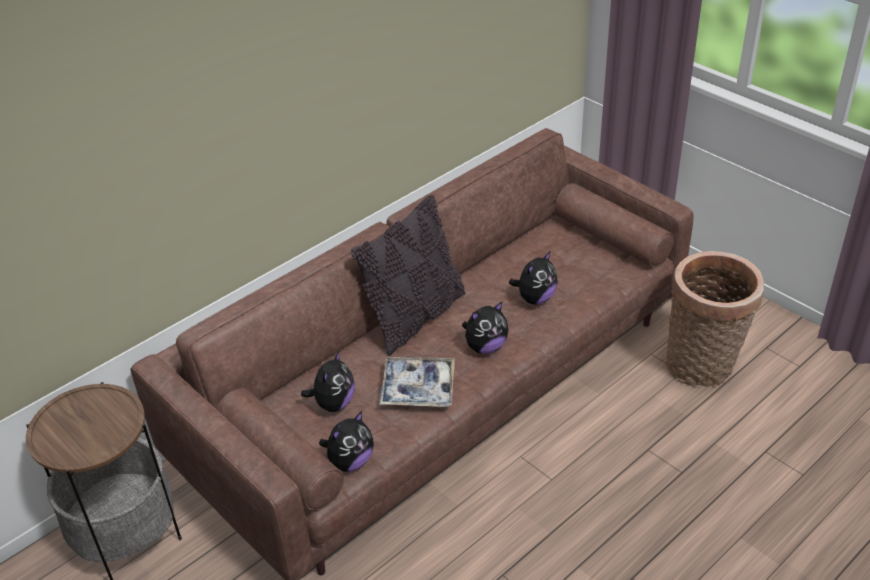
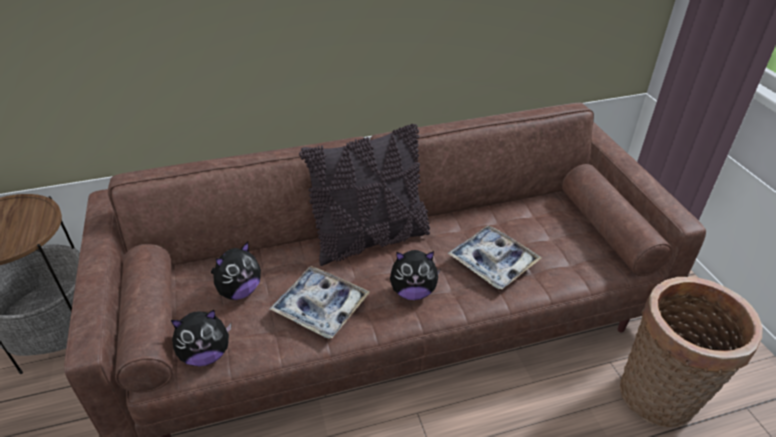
camera: 25 degrees right, 0 degrees up
(535, 298) = (493, 262): plush toy -> tray

